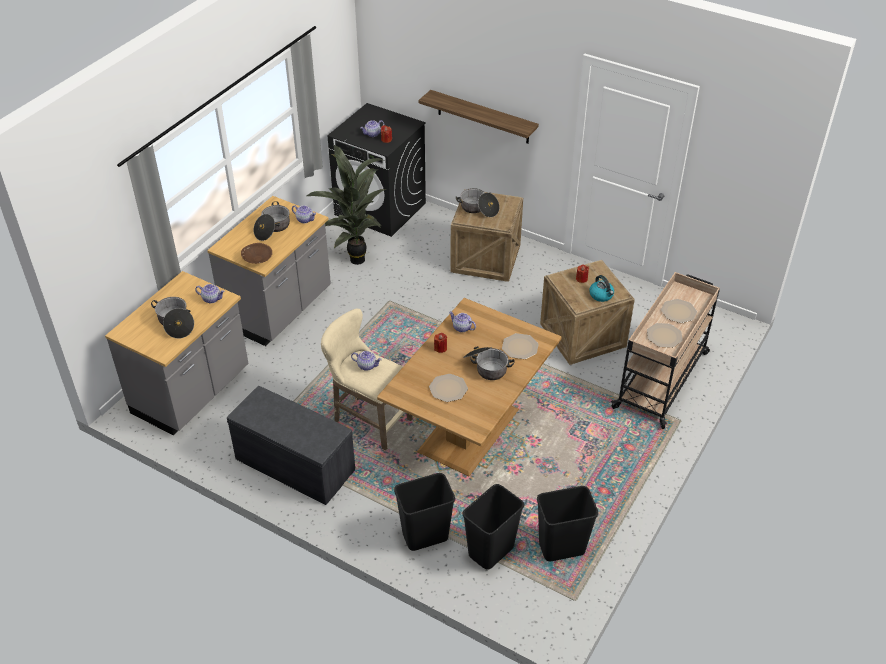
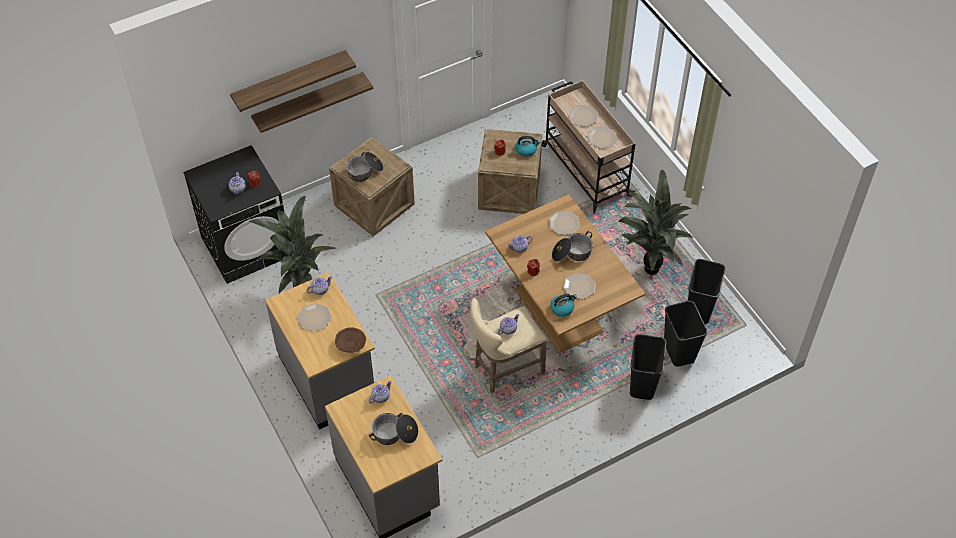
camera: 60 degrees left, 10 degrees up
(272, 228) = (315, 317): cooking pot -> plate
(293, 465) = (520, 440): grey bench -> none
(410, 386) = (562, 308): none -> kettle
(469, 79) = (289, 80): none -> shelf
(578, 481) = (648, 270): none -> potted plant

